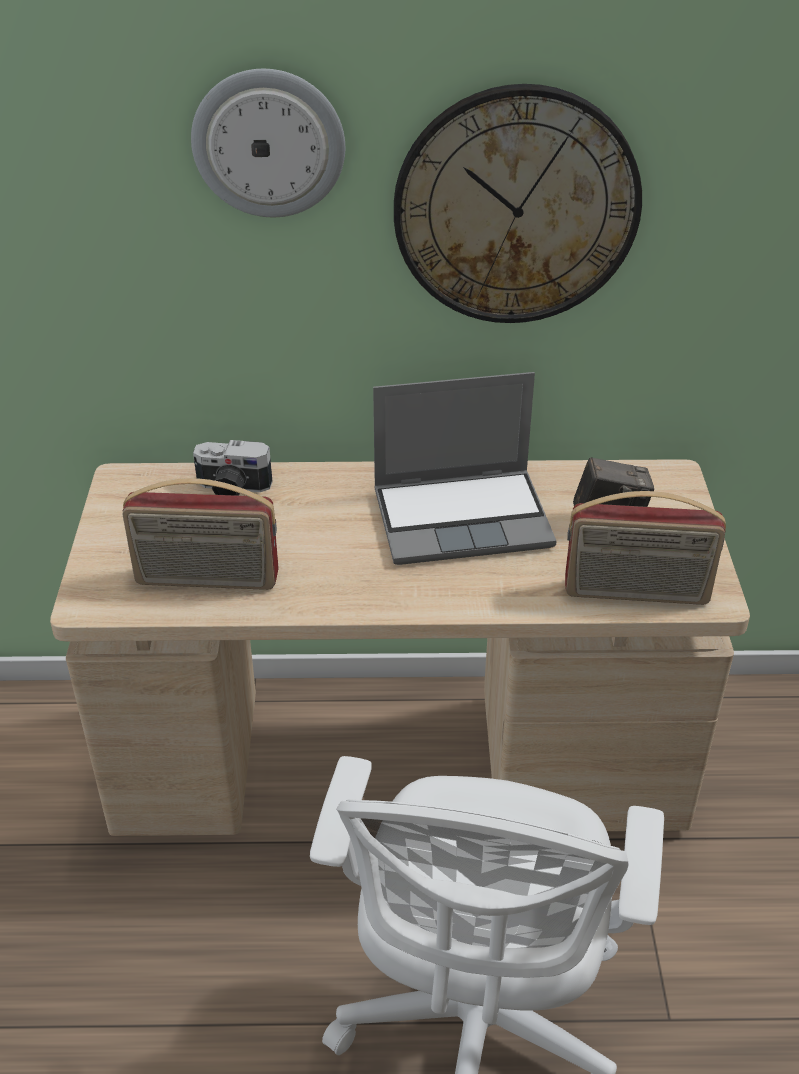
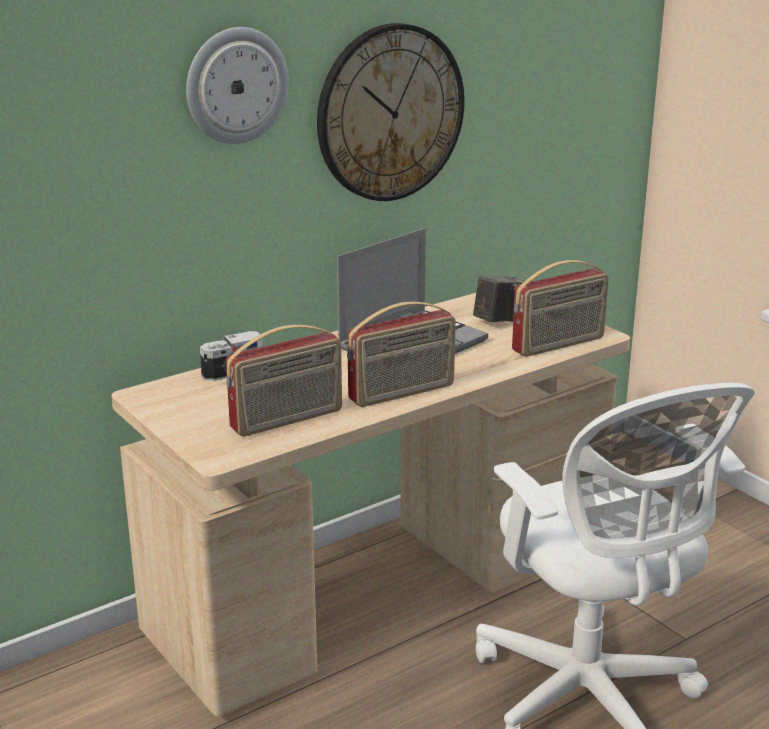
camera: 35 degrees left, 15 degrees down
(364, 593) = (402, 393): none -> radio

